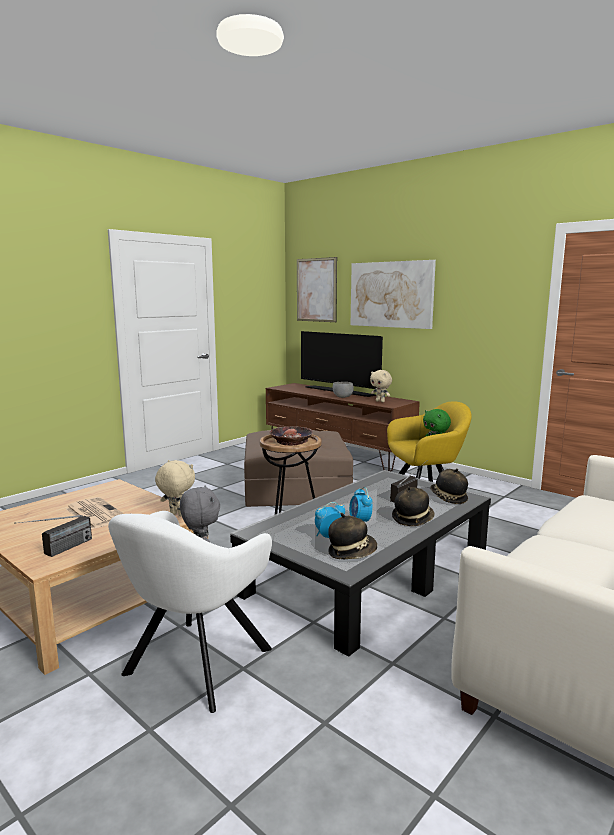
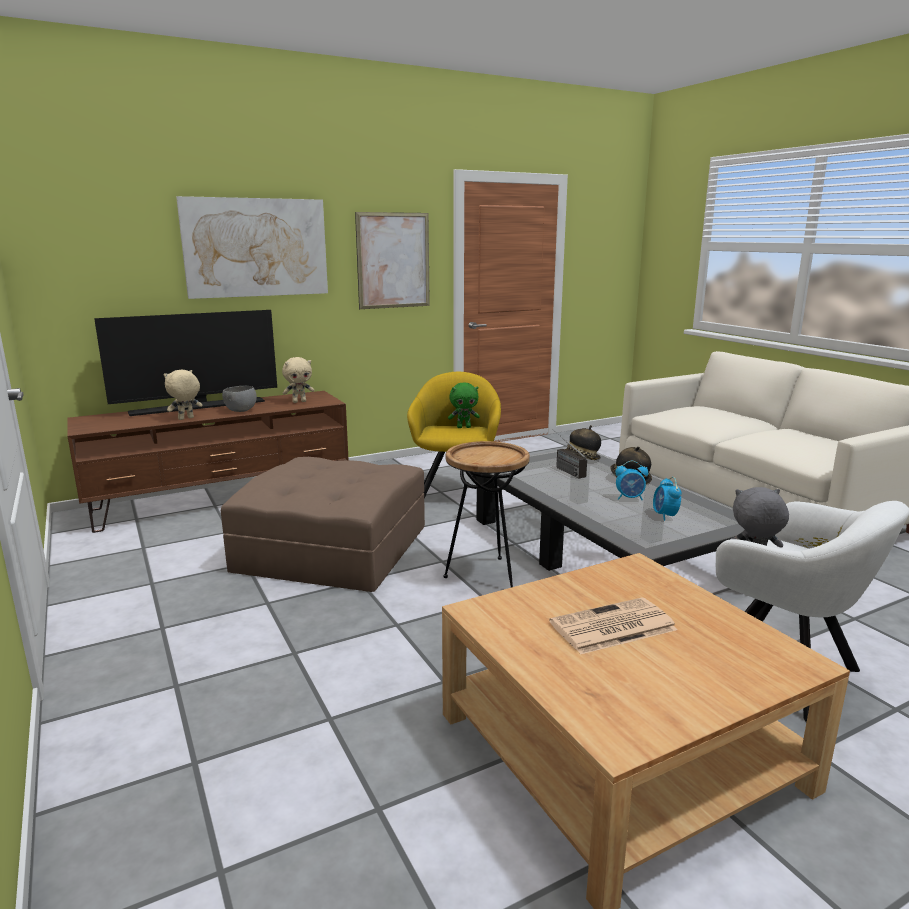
camera: 70 degrees left, 5 degrees up
(58, 551) = (758, 654): radio -> none
(176, 515) = (632, 569): beige plush toy -> beige plush toy (186, 419)
(291, 441) = (486, 455): bowl -> none
(316, 290) = (92, 241): picture -> picture (393, 260)
(352, 552) = (706, 513): hat -> none

